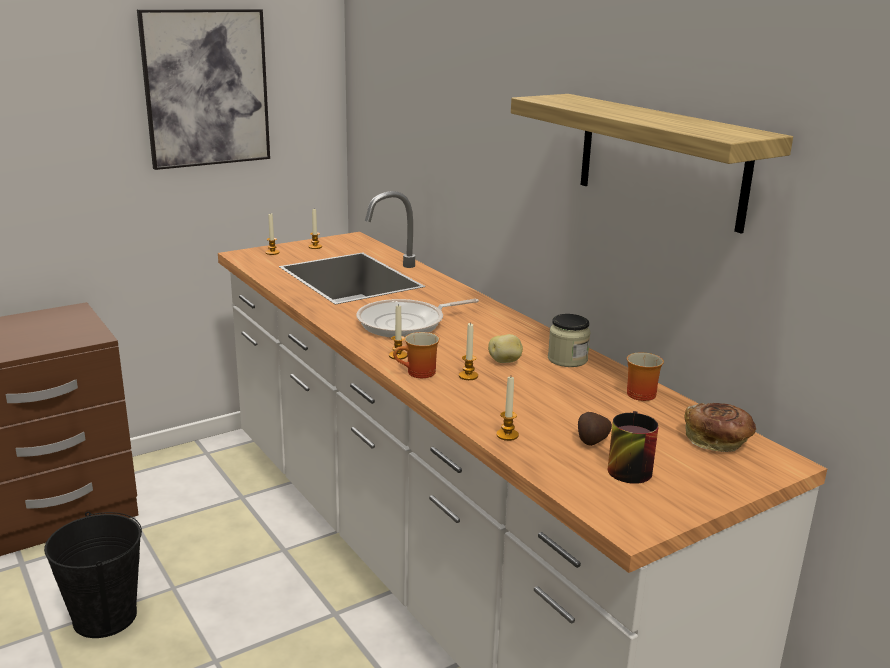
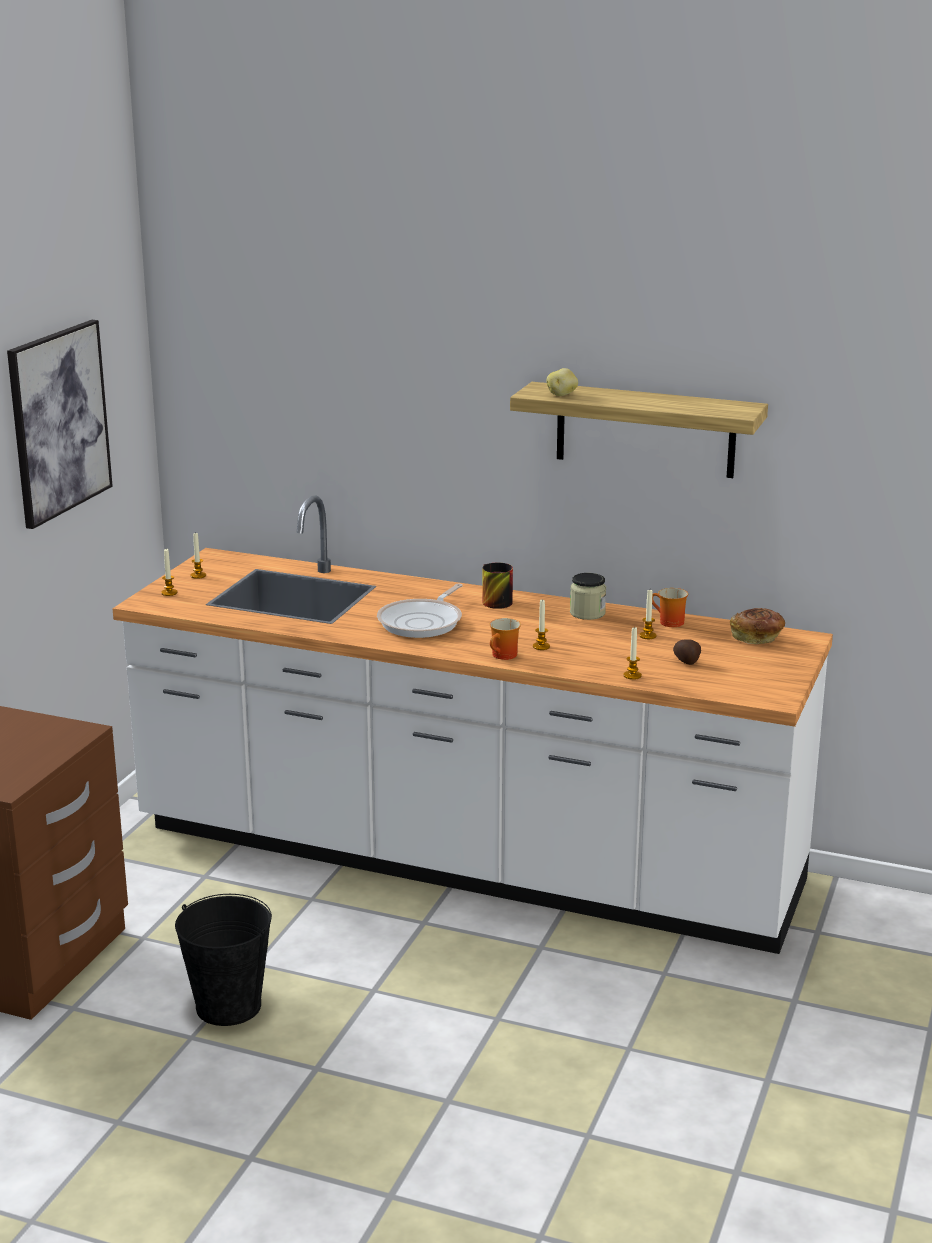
camera: 35 degrees left, 0 degrees up
(398, 356) = (465, 648): candle -> candle (647, 636)
(505, 361) = (548, 628): potato -> potato (562, 394)
(625, 466) = (728, 670): mug -> mug (492, 601)

